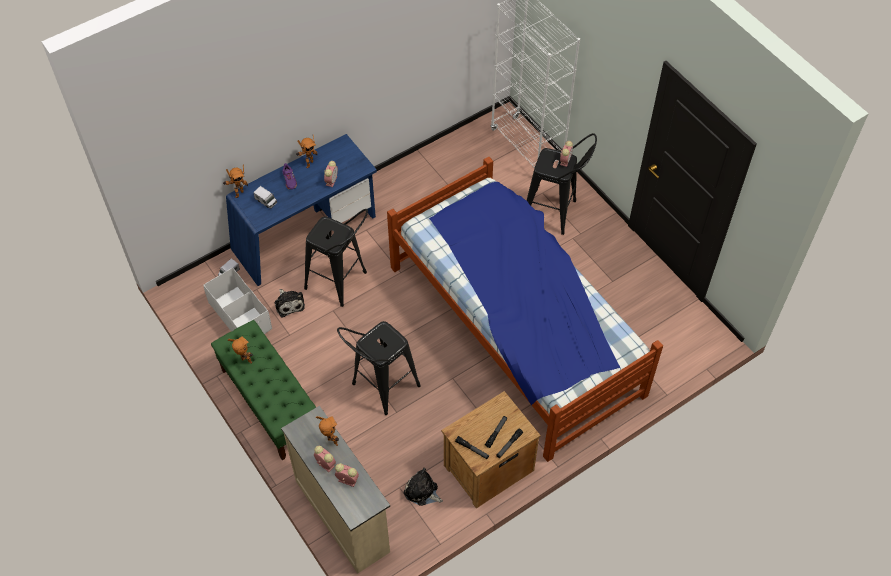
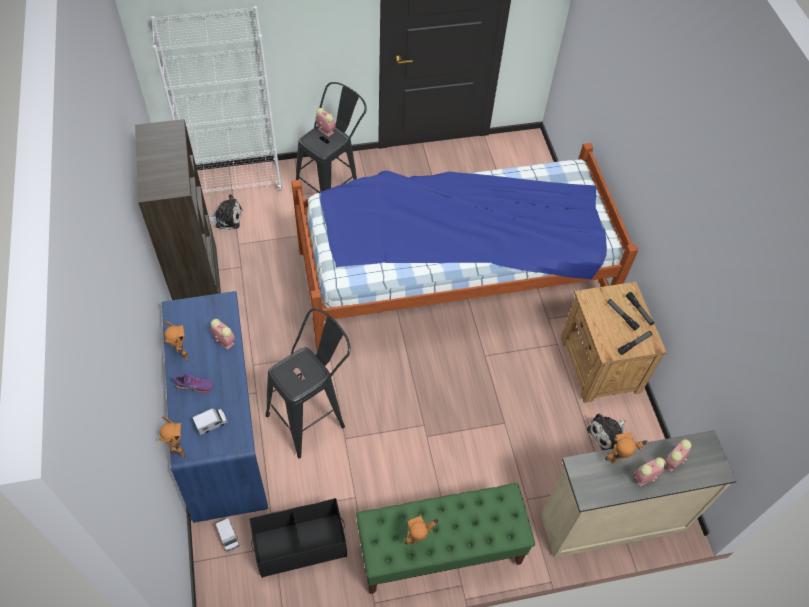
camera: 70 degrees left, 0 degrees up
(240, 316) = (300, 544): white storage box -> black storage box
(289, 304) = (311, 482): plush toy -> plush toy (226, 218)
(380, 389) = (469, 427): black stool -> none
(409, 173) = (201, 295): none -> brown bookcase

